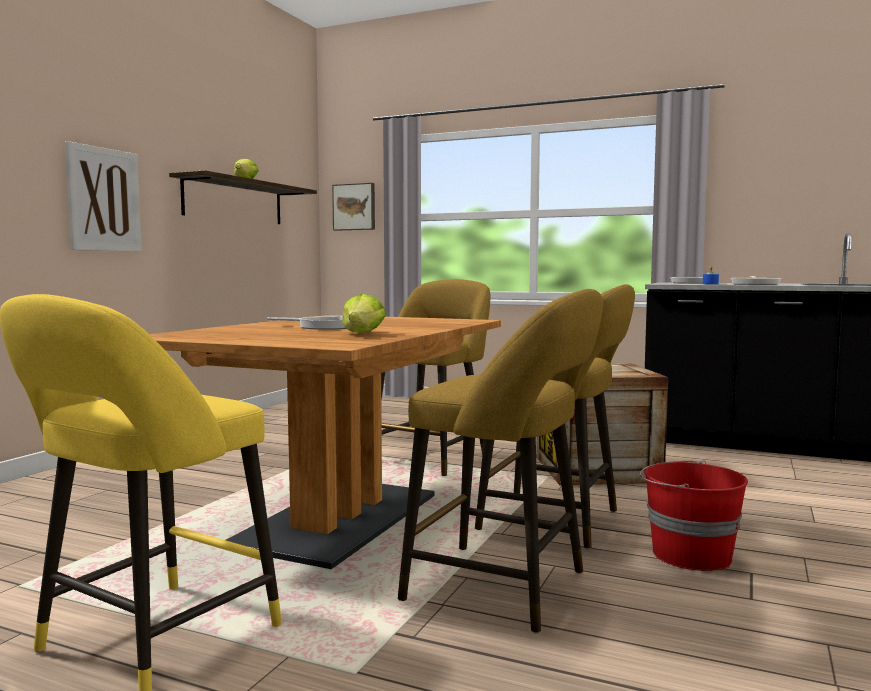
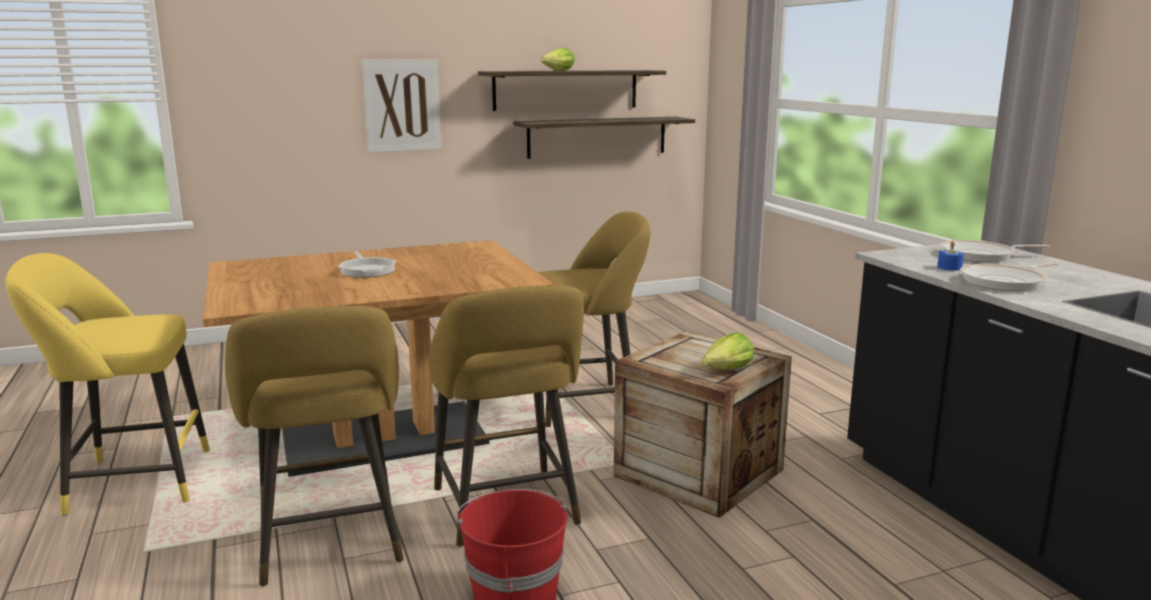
camera: 45 degrees right, 10 degrees up
(256, 249) = (597, 137): none -> shelf
(354, 207) = (731, 84): picture -> none
(362, 334) = (326, 291): lettuce -> lettuce (728, 370)

